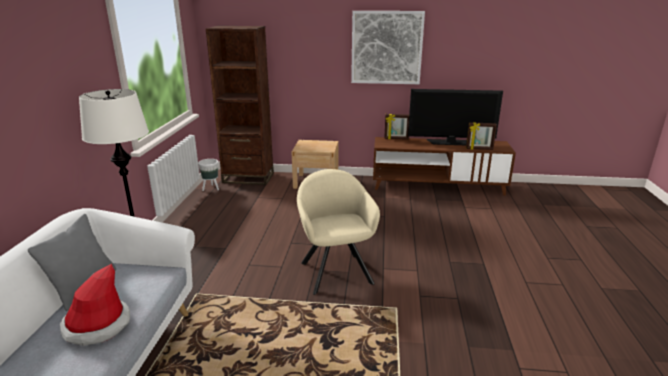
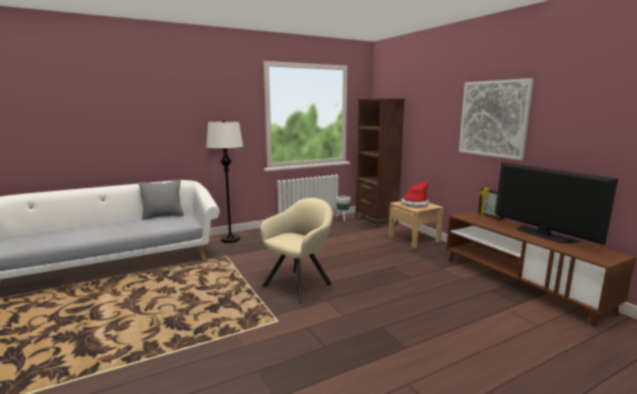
camera: 55 degrees right, 10 degrees down
(97, 325) = (132, 227): hat -> hat (414, 204)
(479, 149) = (562, 248): picture frame -> none

